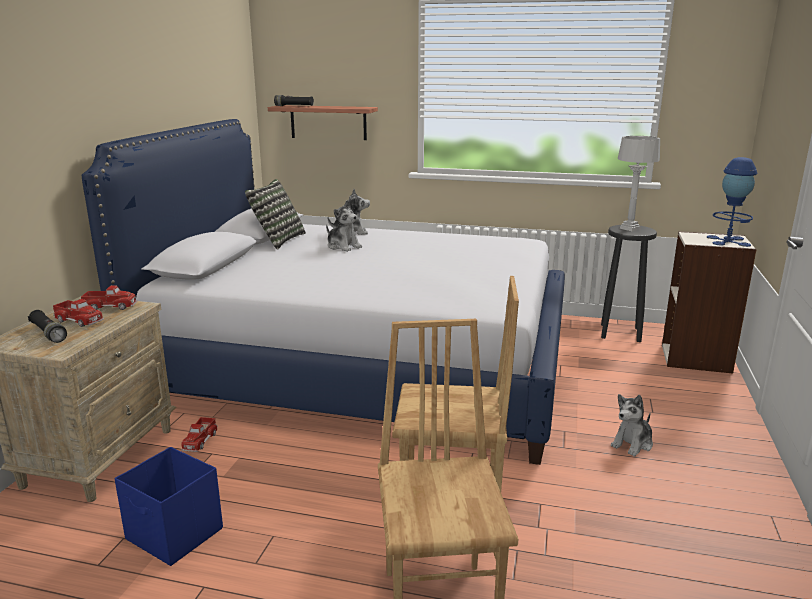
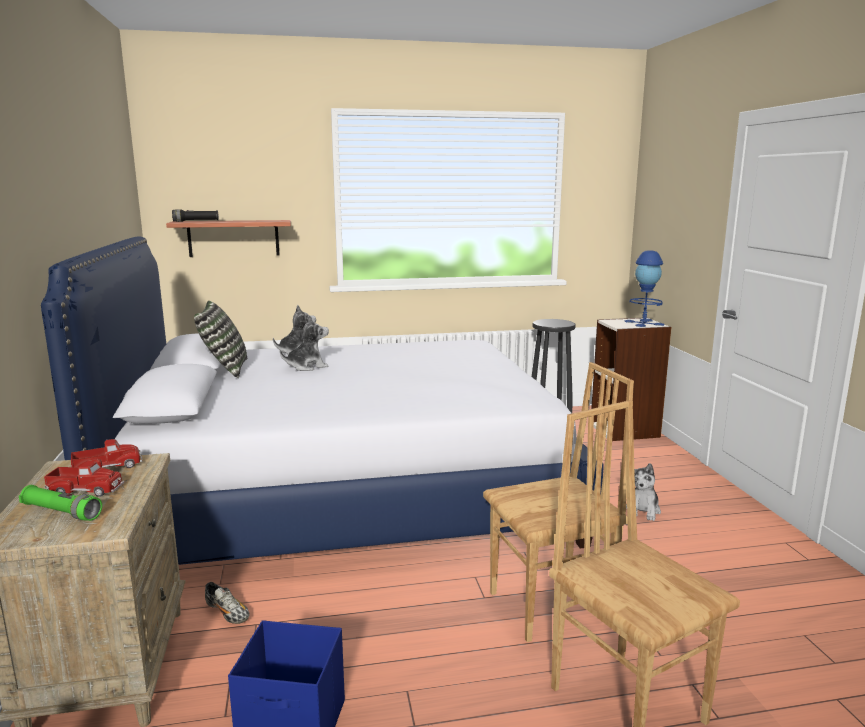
camera: 25 degrees left, 5 degrees down
(48, 333) = (62, 512): black flashlight -> green flashlight
(199, 440) = (228, 613): toy truck -> shoe
(343, 246) = (307, 367): plush toy -> plush toy turned 45 degrees counterclockwise
(630, 228) = (551, 322): grey table lamp -> none

